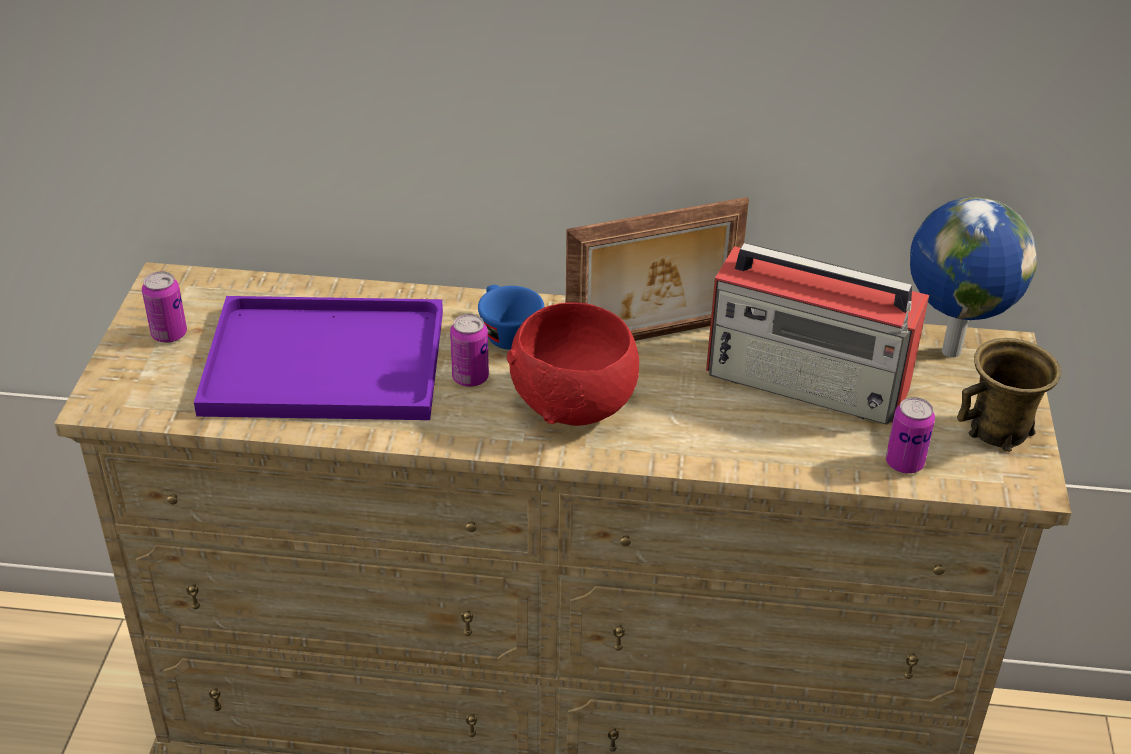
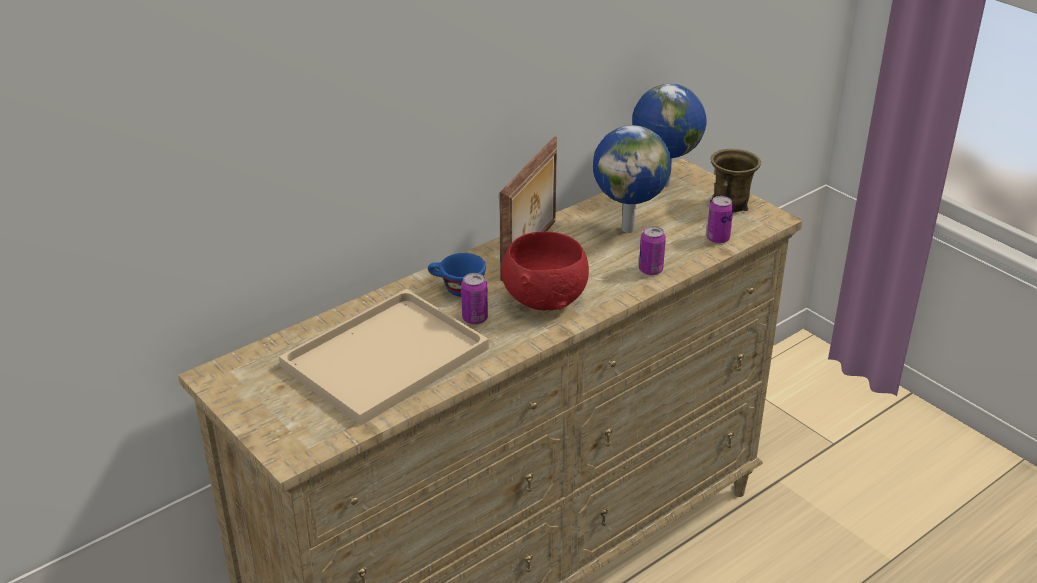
camera: 45 degrees left, 5 degrees down
(169, 334) = (267, 399): can -> can (650, 270)
(330, 360) = (387, 355): purple tray -> beige tray
(809, 381) = (629, 228): radio -> globe

